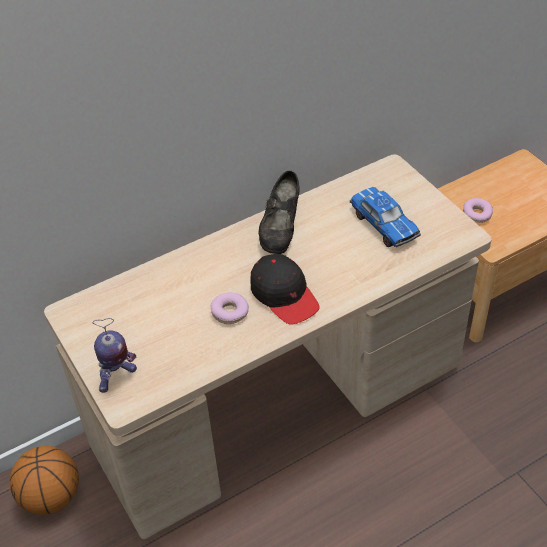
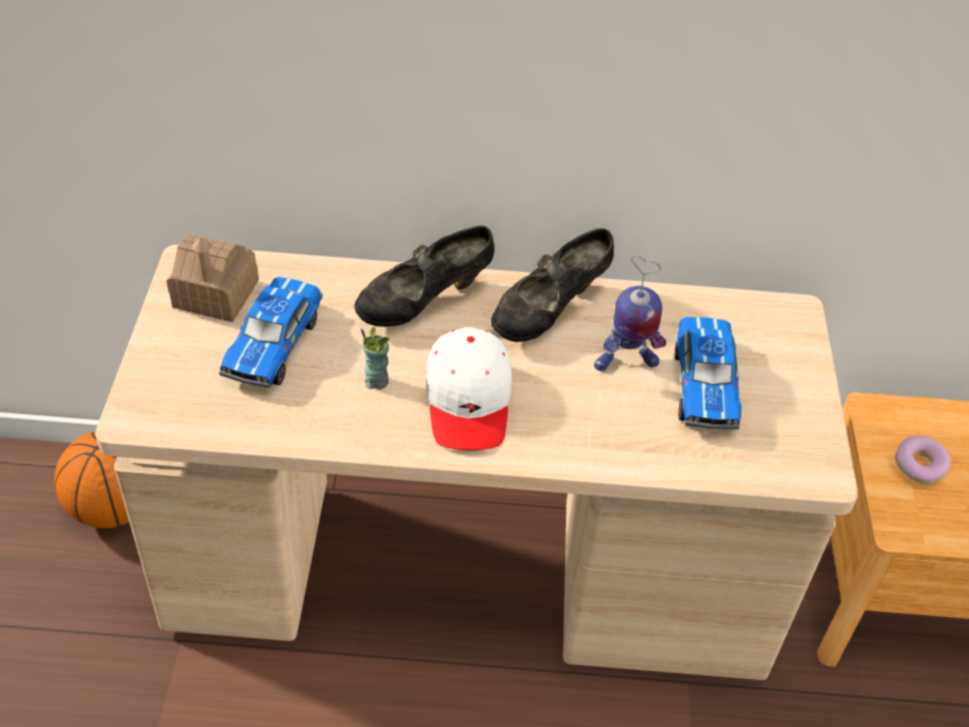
camera: 30 degrees right, 0 degrees up
(99, 318) = (216, 294): none -> toy house
(116, 378) = (161, 378): toy robot -> toy robot (625, 362)
(158, 325) = (274, 343): none -> toy car
(214, 260) = (424, 303): none -> black shoe
(230, 312) = (376, 381): donut -> cup
(284, 295) = (469, 400): black cap -> white cap

